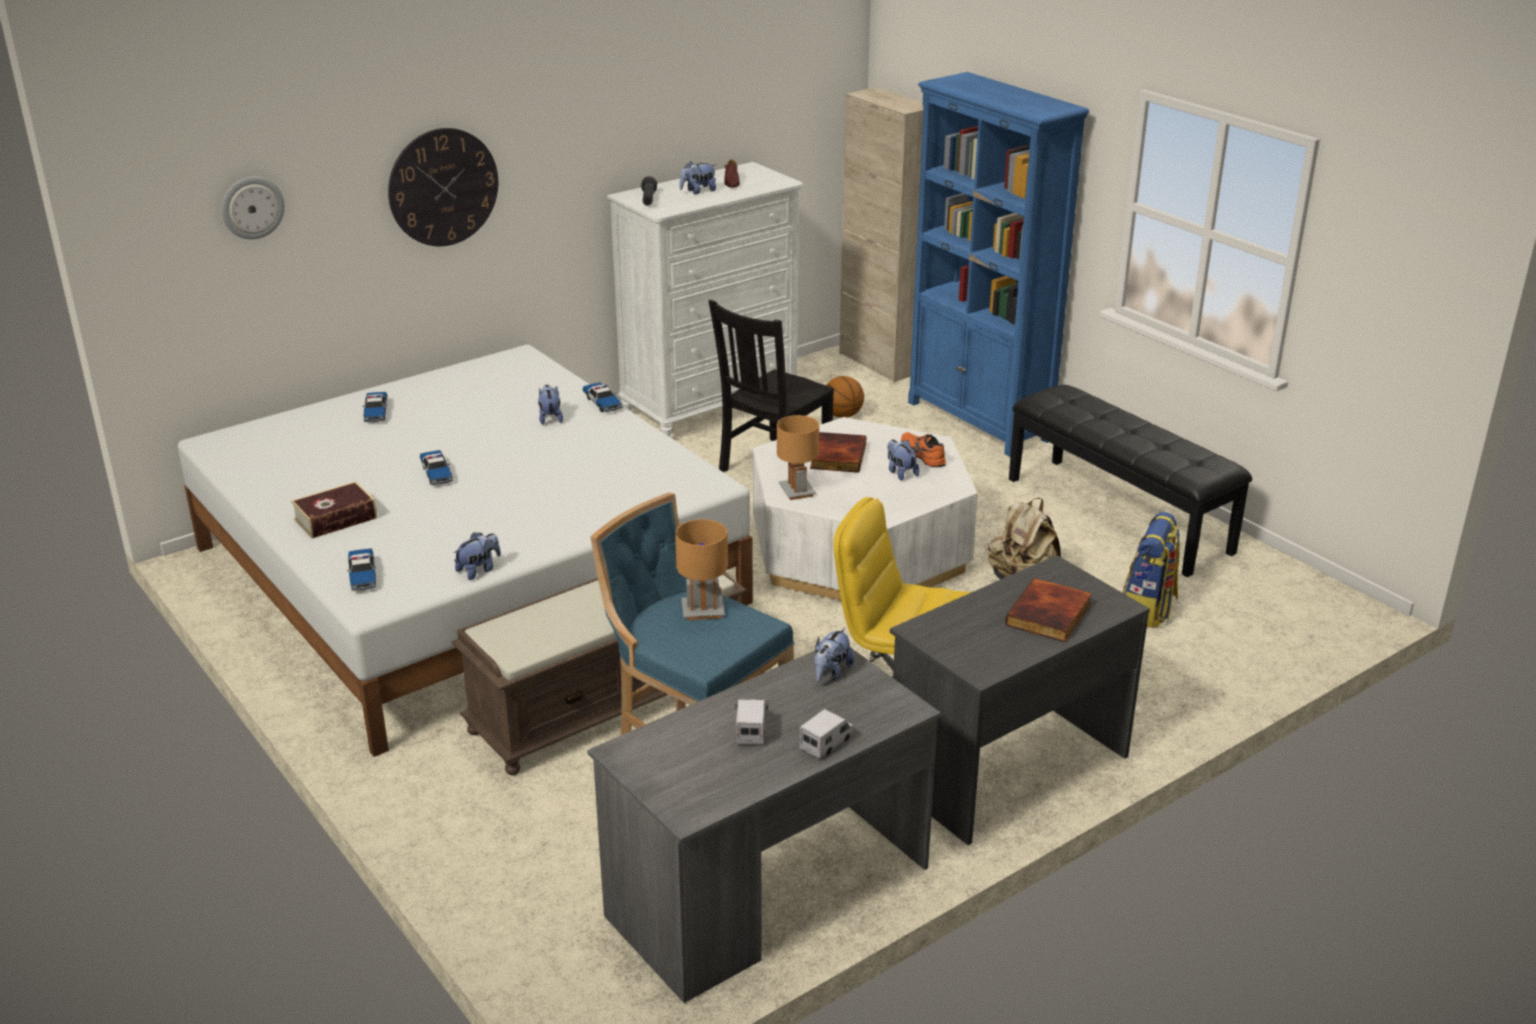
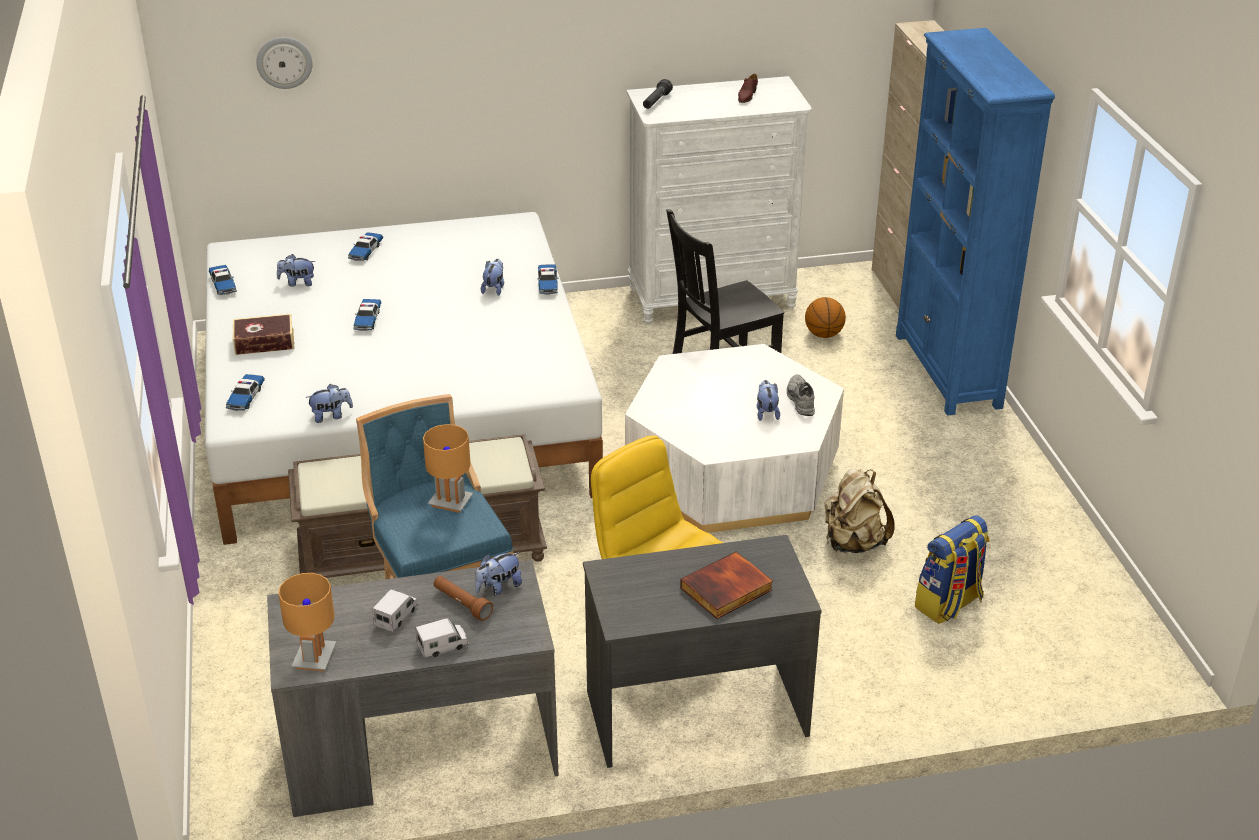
camera: 25 degrees right, 5 degrees up
(235, 476) = (223, 285): none -> toy car
(443, 187) = (462, 64): wall clock -> none
(698, 191) = (708, 101): plush toy -> plush toy (297, 283)
(796, 491) = (661, 407): brown table lamp -> brown table lamp (314, 658)
(808, 698) = (462, 604): none -> brown flashlight
(836, 456) = (724, 381): book -> none
(921, 455) = (799, 400): orange shoe -> grey shoe
(1119, 515) = (1003, 502): black bench -> none

